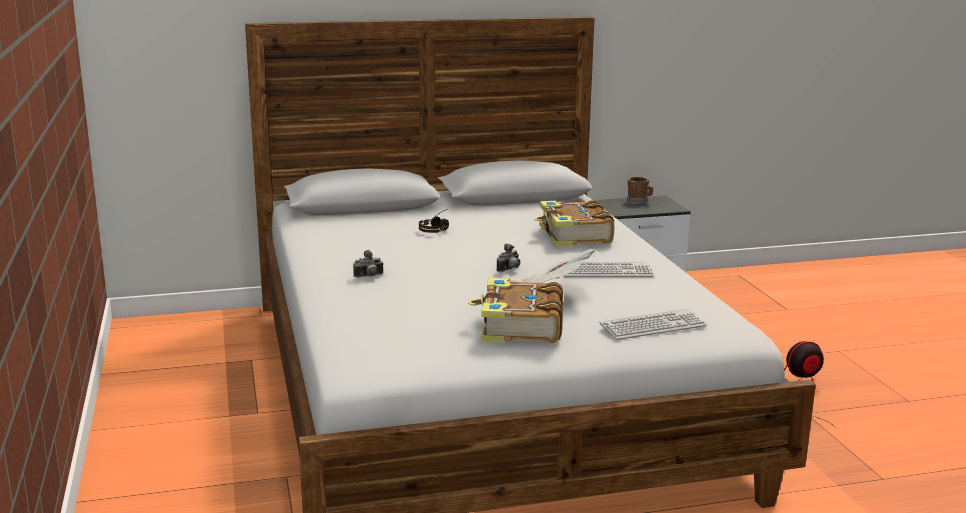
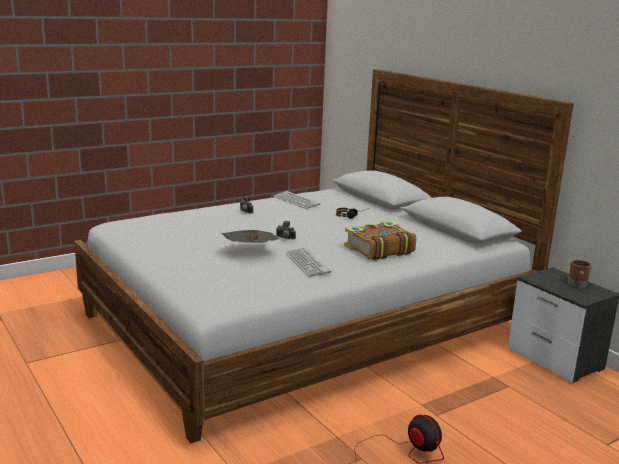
camera: 70 degrees right, 0 degrees up
(519, 327) = (184, 248): book -> none
(653, 326) = (204, 279): keyboard -> keyboard (296, 201)

